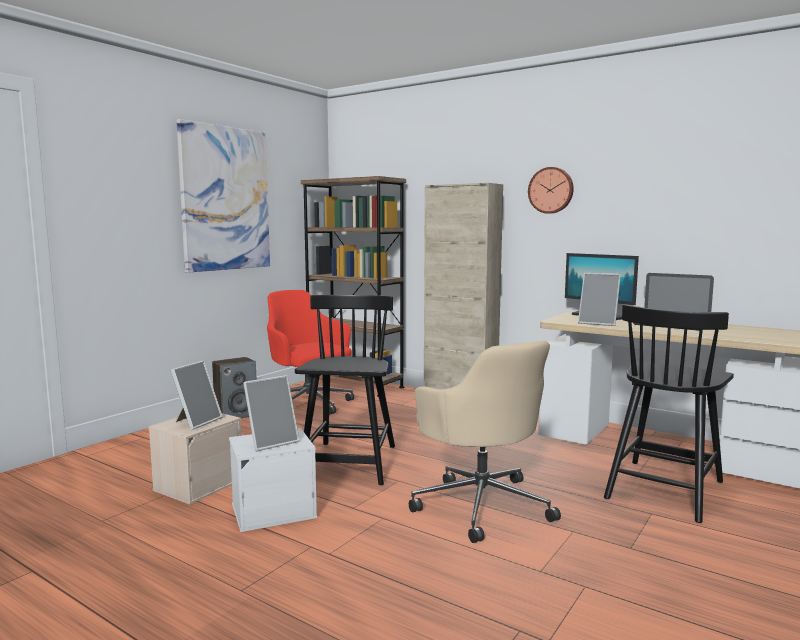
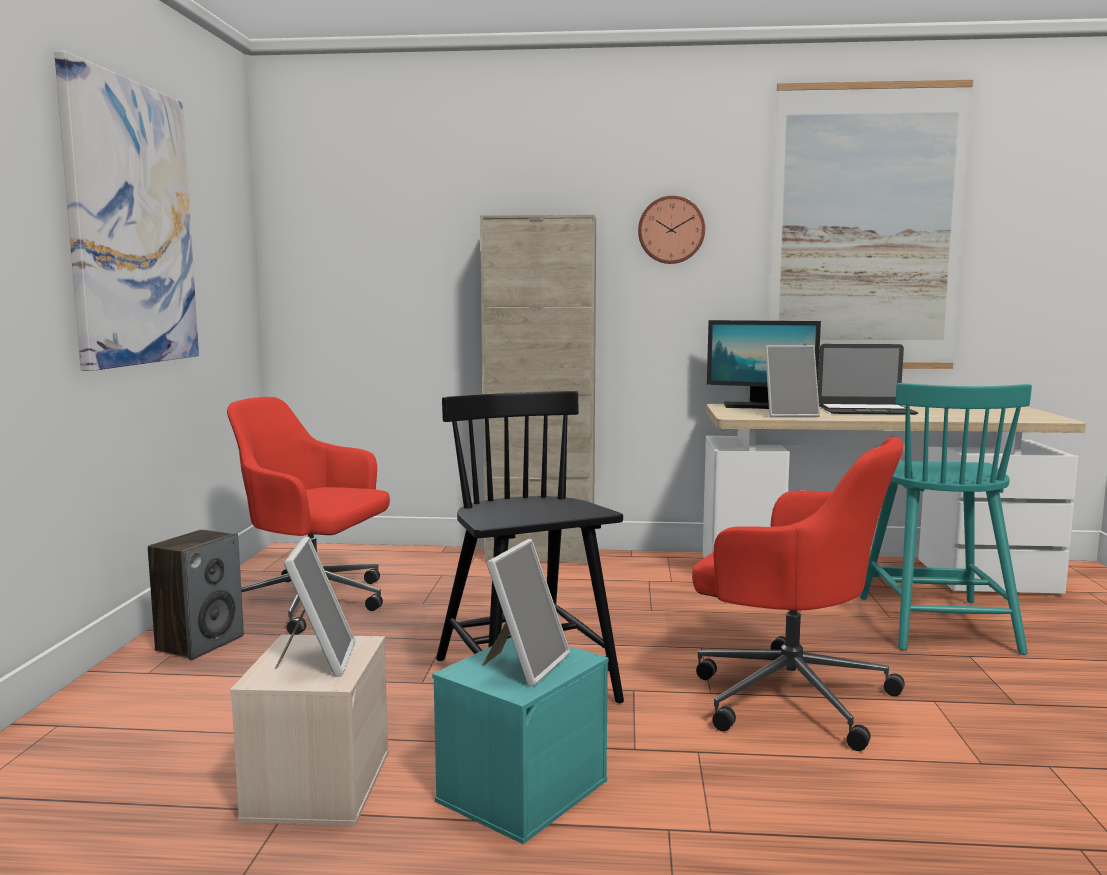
camera: 30 degrees left, 0 degrees up
(274, 510) = (522, 789): white storage box -> turquoise storage box
(355, 385) = (343, 556): brown bookcase -> none
(481, 504) = (787, 695): beige office chair -> red office chair
(664, 488) = (936, 623): black chair -> turquoise chair
(693, 185) = (865, 228): none -> picture

